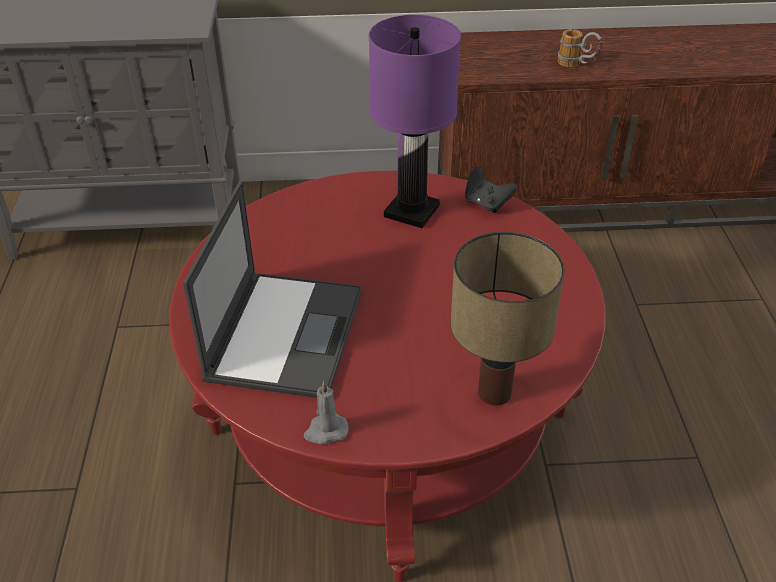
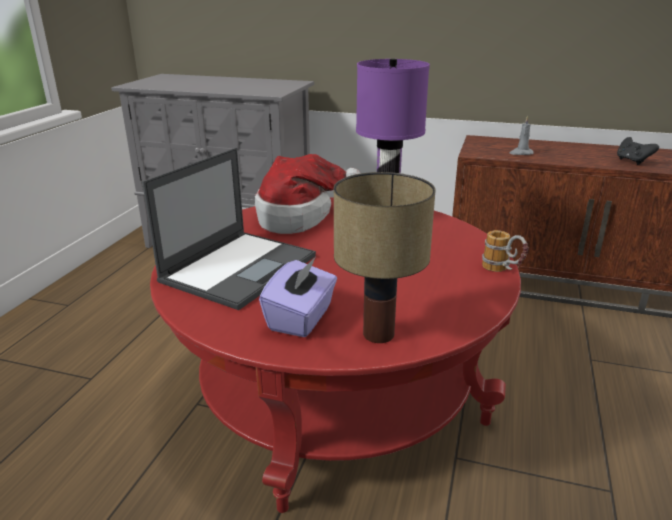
camera: 20 degrees right, 15 degrees down
(299, 224) = (298, 216): none -> hat
(325, 431) = (220, 328): grey candle -> grey candle (520, 153)
(403, 392) = (301, 318): none -> purple tissue box
(486, 203) = (449, 226): black game controller -> black game controller (632, 161)
(577, 65) = (564, 158): mug -> mug (503, 271)

